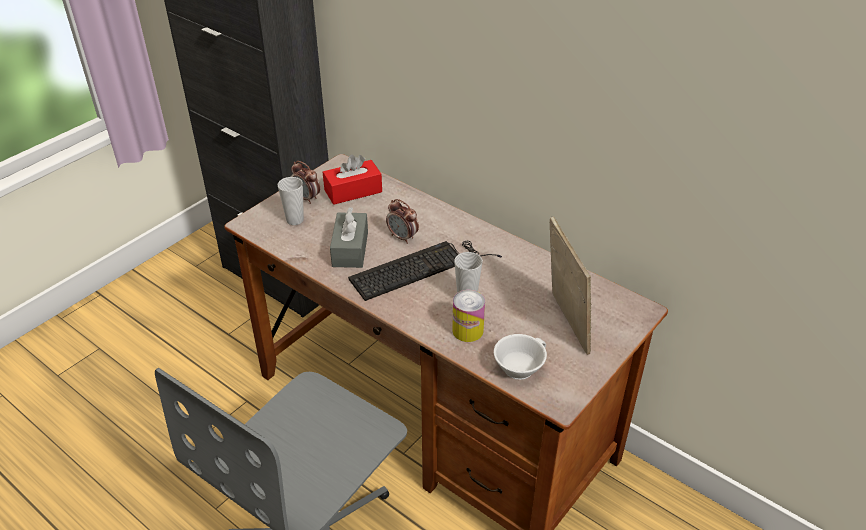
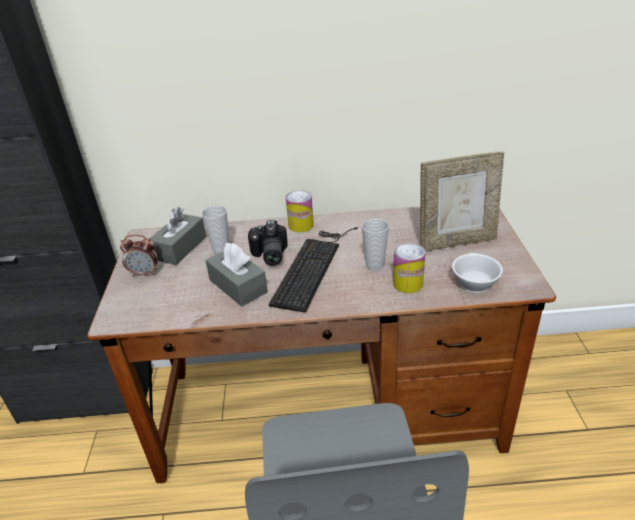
camera: 40 degrees left, 5 degrees down
(295, 220) = (156, 293): cup -> cup (221, 249)
(353, 191) = (180, 248): red tissue box -> grey tissue box
(403, 237) = (268, 255): alarm clock -> camera
(462, 226) = (301, 225): none -> can
(564, 324) = (456, 242): picture frame -> picture frame turned 135 degrees clockwise

